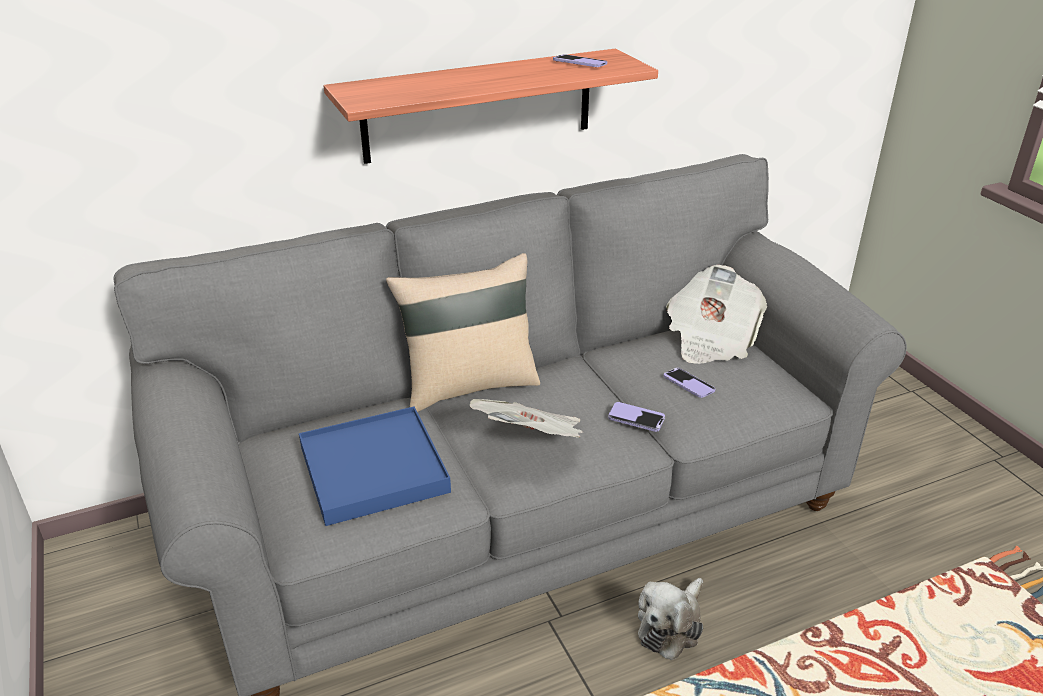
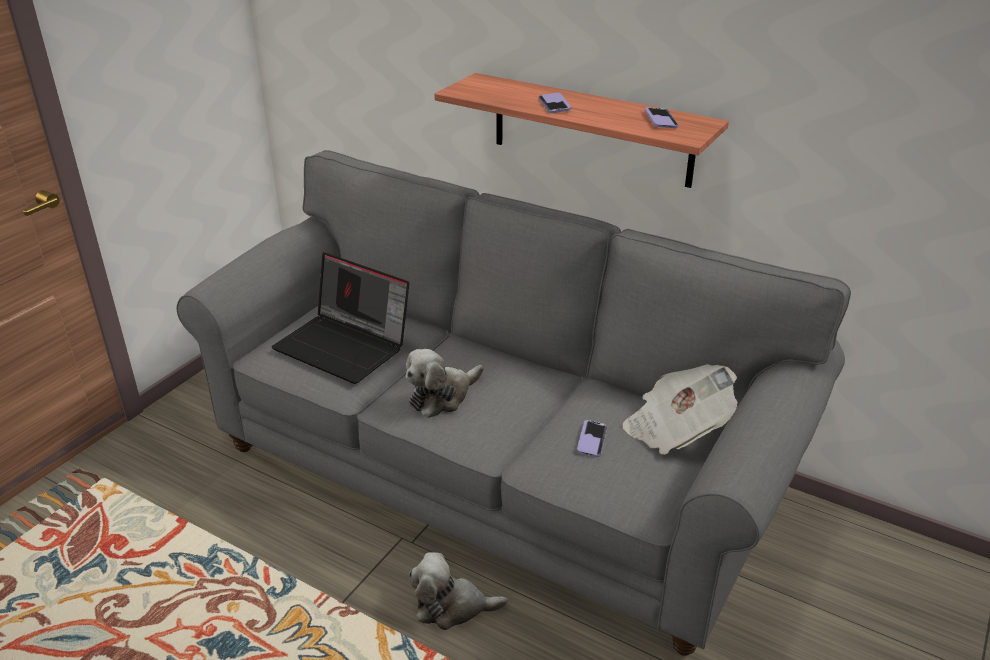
camera: 55 degrees right, 0 degrees up
(374, 469) = (345, 346): blue tray -> laptop
(468, 385) = (478, 344): beige pillow -> none
(532, 441) = (442, 396): newspaper -> plush toy
(636, 418) = (519, 431): phone -> phone (554, 104)

